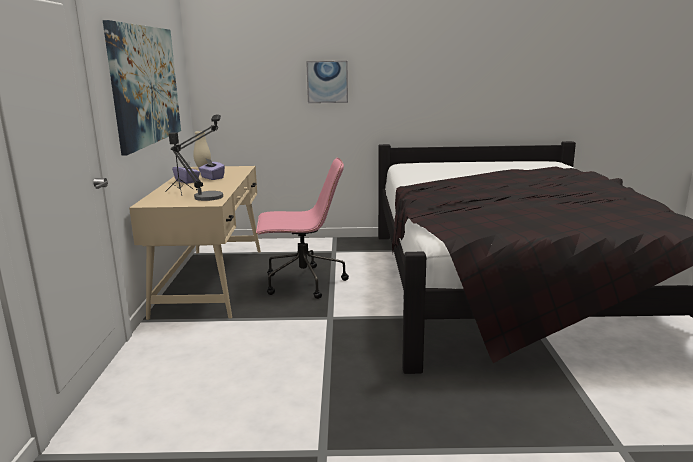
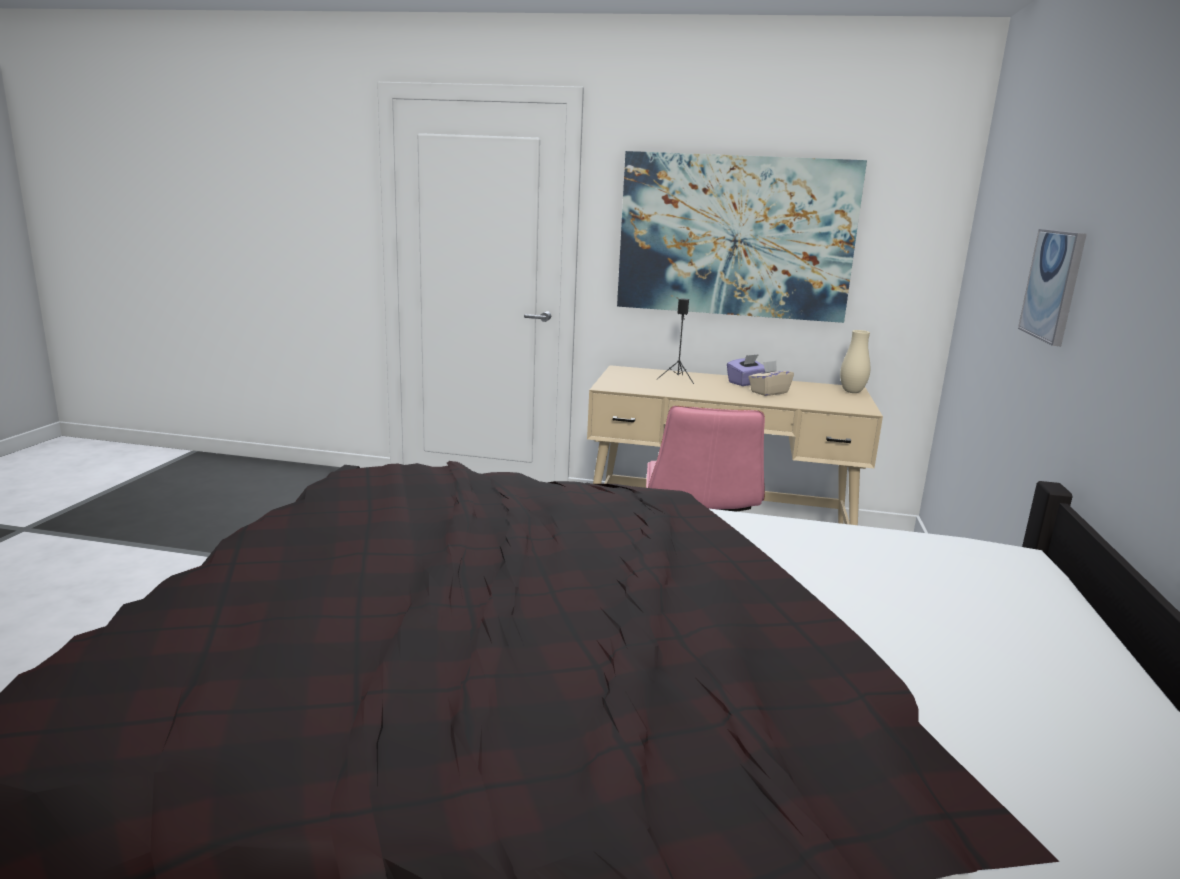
camera: 100 degrees right, 0 degrees up
(211, 195) = (653, 388): table lamp -> none
(212, 178) = (768, 392): purple tissue box -> beige tissue box

